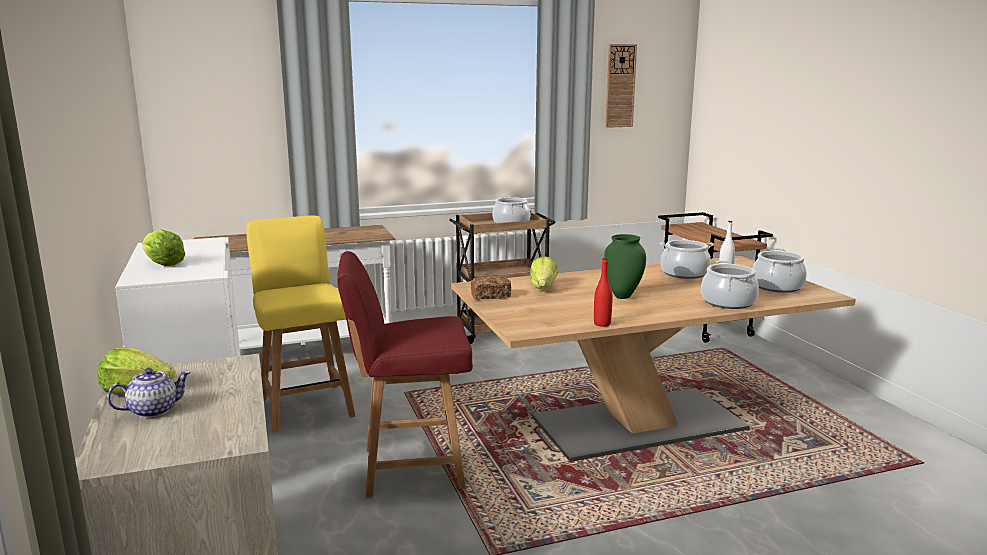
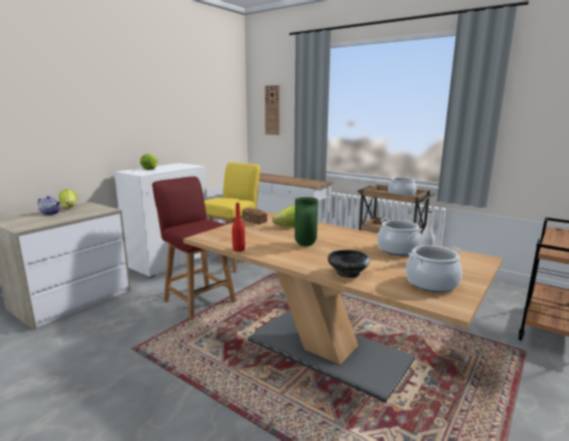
camera: 55 degrees right, 0 degrees up
(620, 86) = (542, 97): wall clock -> wall clock (272, 110)
(728, 302) = (347, 273): cooking pot -> black bowl

